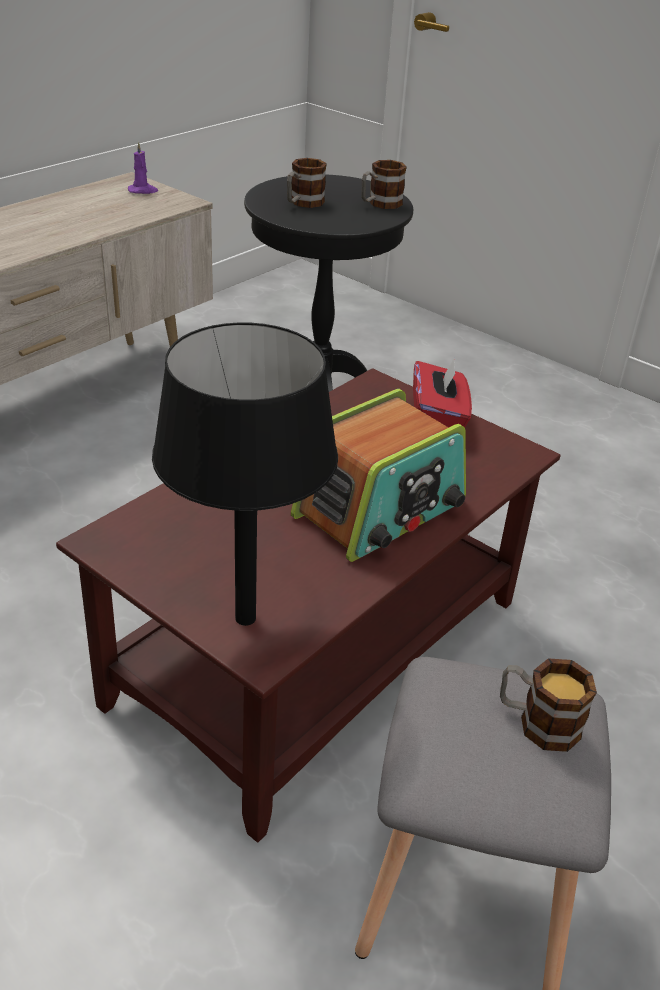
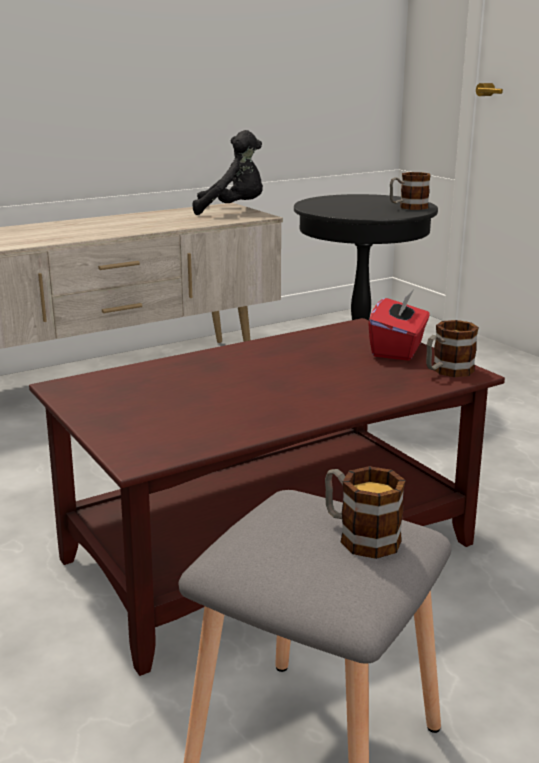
camera: 20 degrees right, 15 degrees down
(143, 191) = (232, 210): purple candle -> black plush toy
(245, 619) = (140, 438): black table lamp -> none
(303, 203) = (341, 205): mug -> mug (447, 371)
(381, 510) = (307, 392): radio -> none

